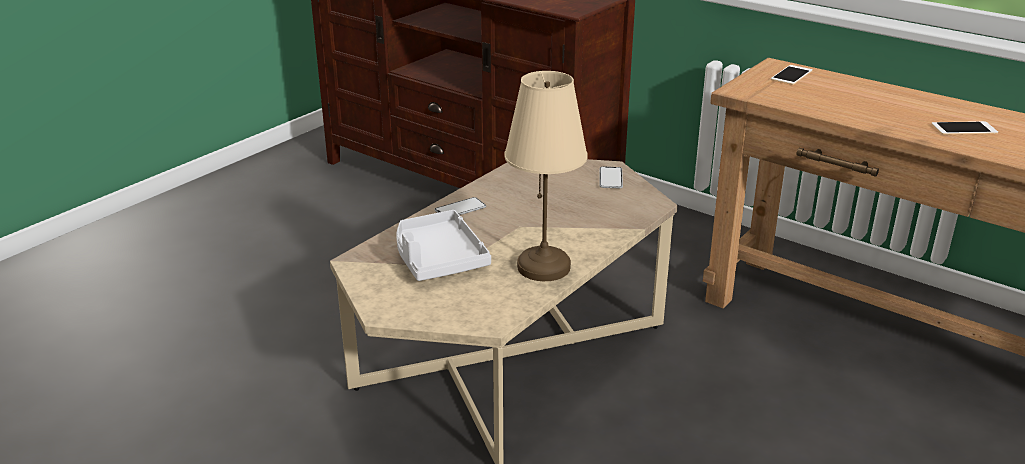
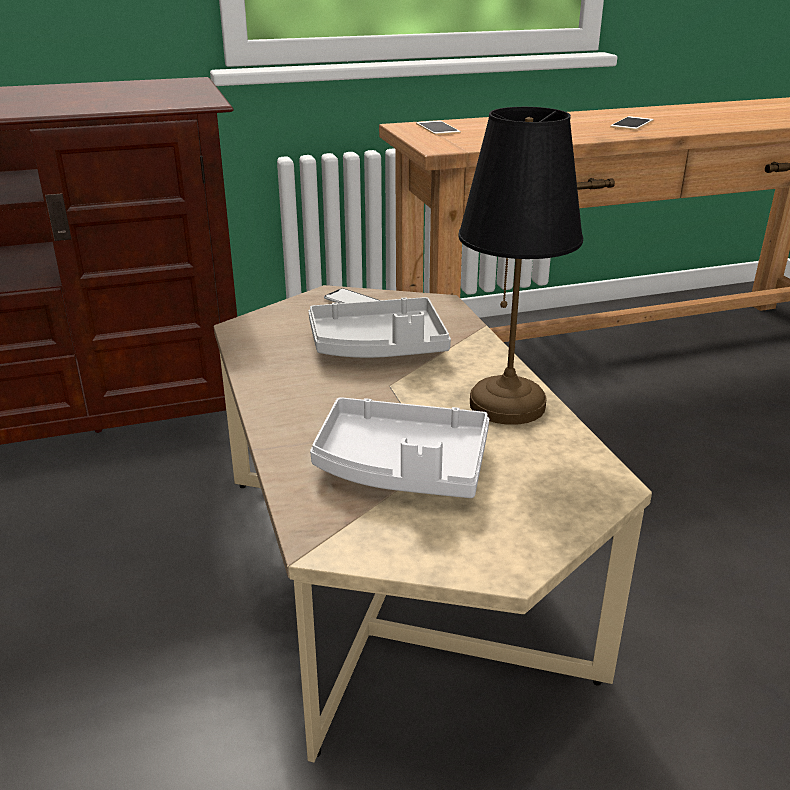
camera: 55 degrees left, 0 degrees up
(460, 209) = (291, 406): phone -> none
(545, 267) = (508, 404): beige table lamp -> black table lamp
(561, 207) = (378, 347): none -> grey tray

